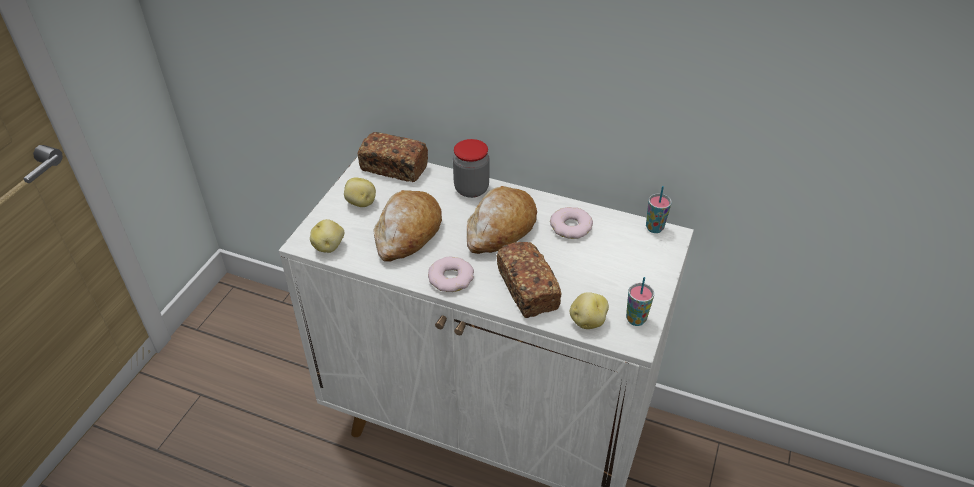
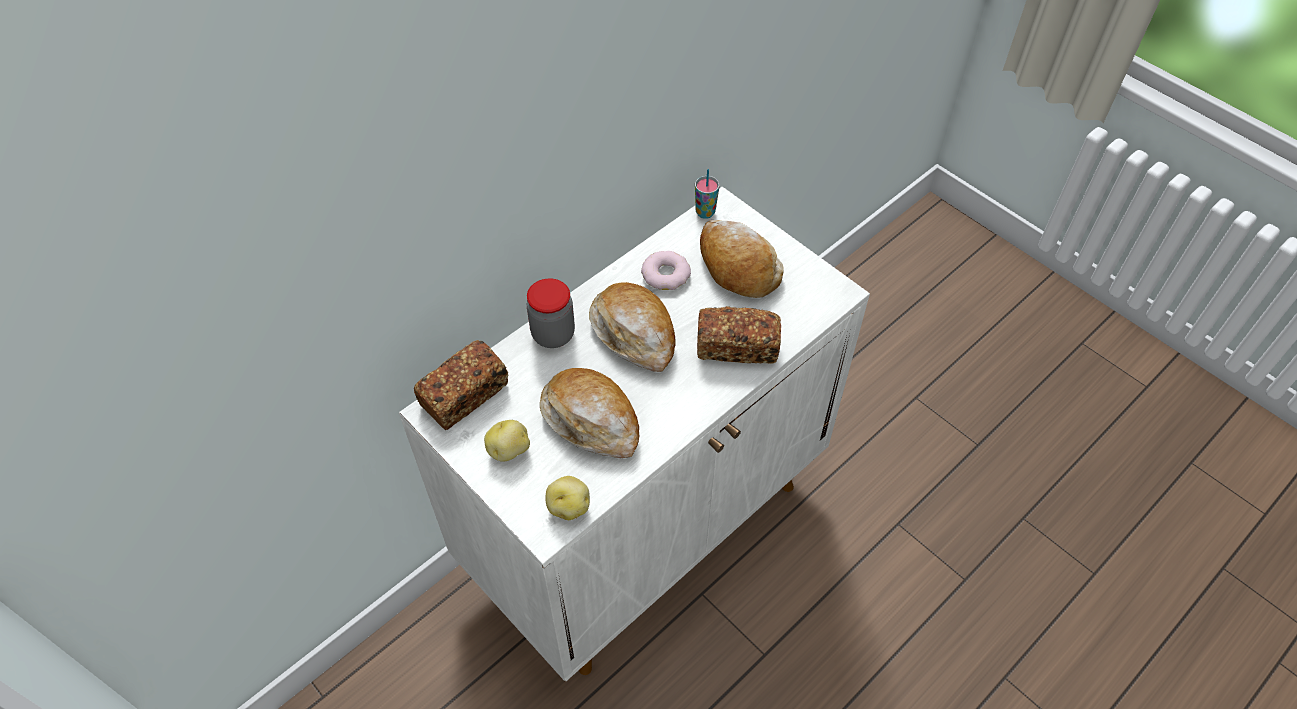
camera: 65 degrees left, 10 degrees up
(451, 278) = (685, 404): donut -> none
(587, 321) = (800, 317): potato -> none
(612, 265) = (737, 266): none -> bread
(636, 319) = (815, 281): cup -> none

